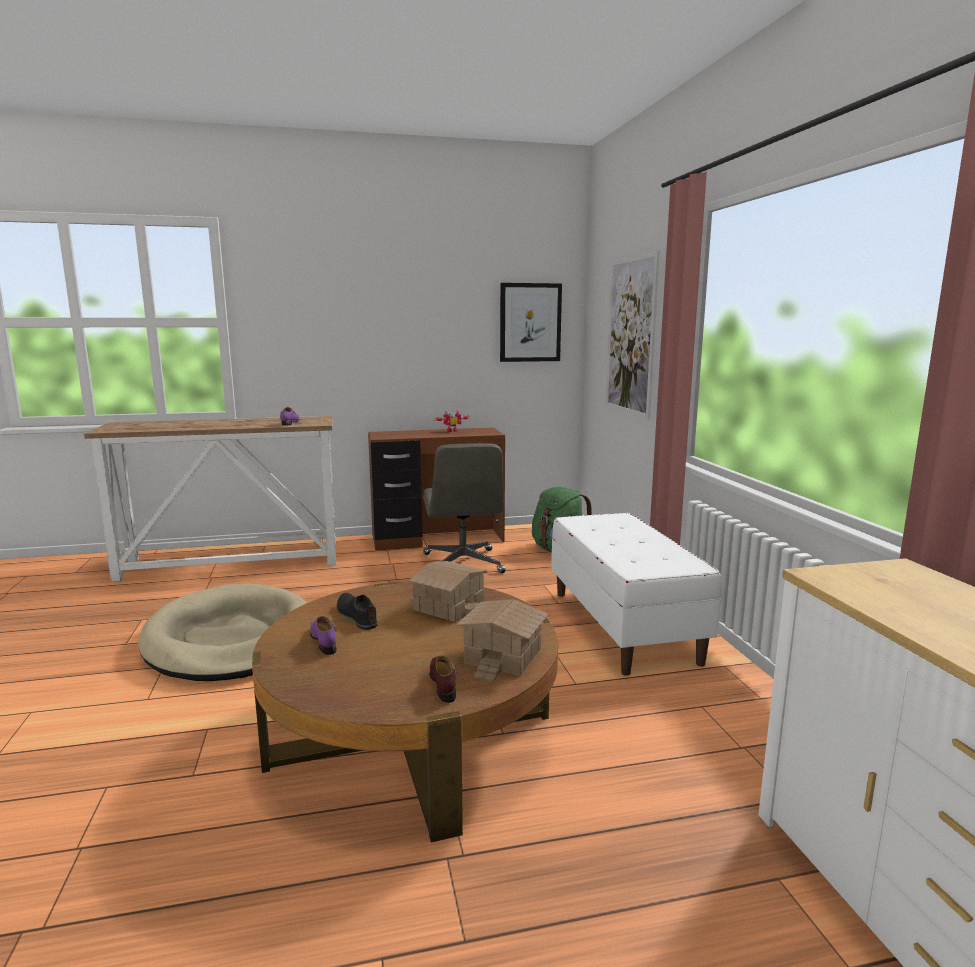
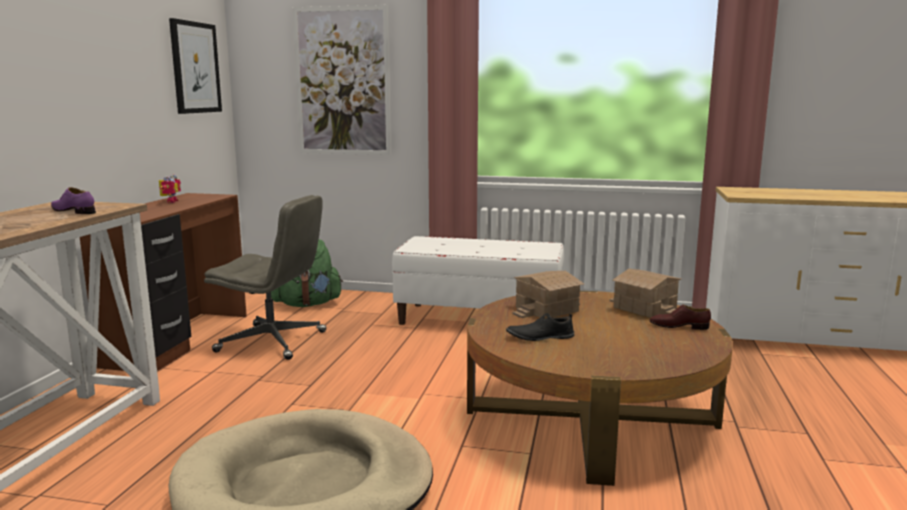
camera: 65 degrees left, 0 degrees up
(324, 640) = (585, 351): purple shoe -> none

